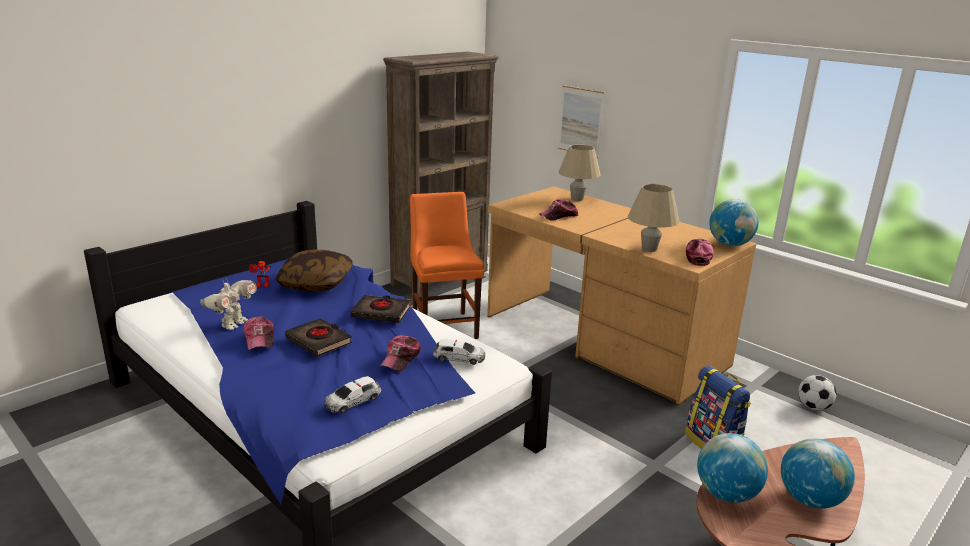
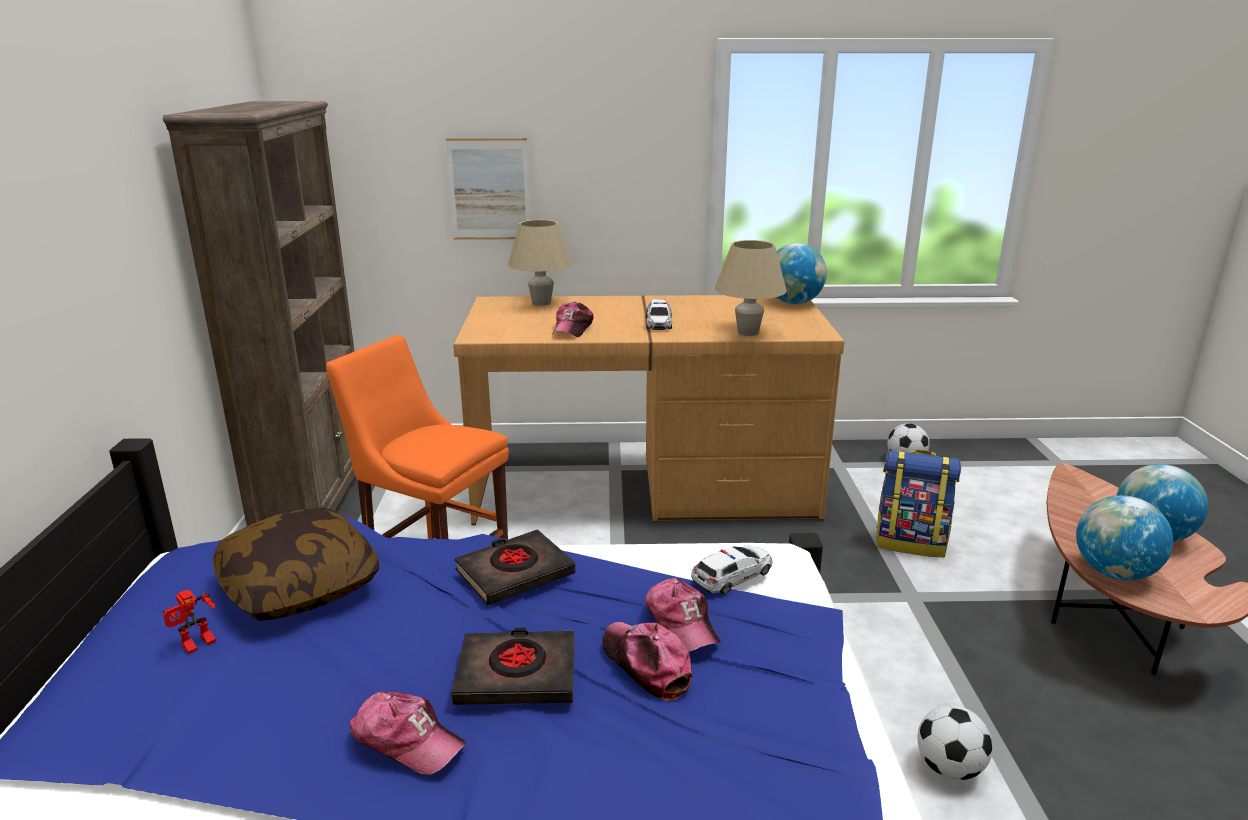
camera: 45 degrees left, 0 degrees up
(233, 324) = (284, 751): toy robot -> none
(352, 401) = (760, 731): toy car -> toy car (658, 323)
(520, 529) = (949, 768): none -> football
(697, 257) = (803, 324): cap -> cap (646, 665)

